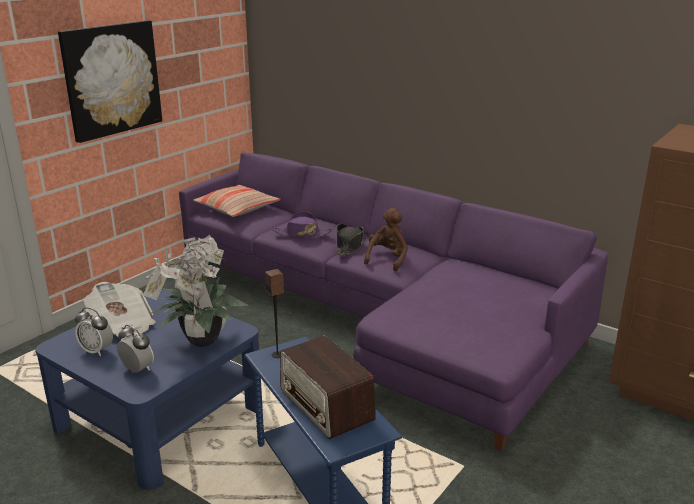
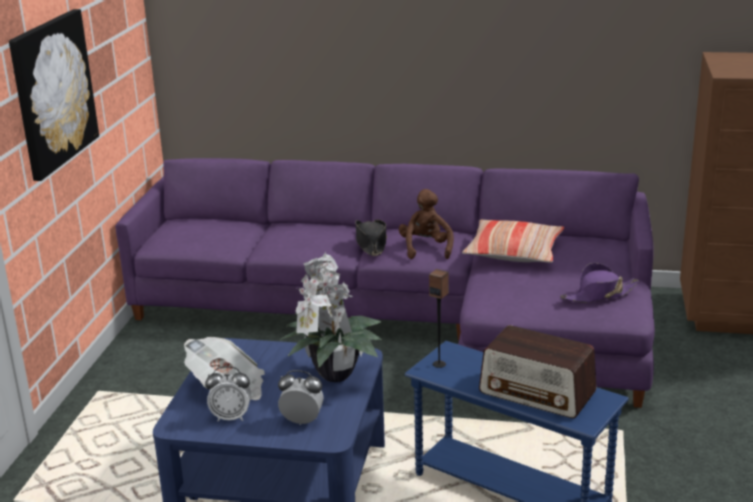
camera: 25 degrees left, 0 degrees up
(237, 209) = (192, 232): pillow -> pillow (514, 252)
(302, 234) = (306, 243): purple hat -> purple hat (599, 295)

